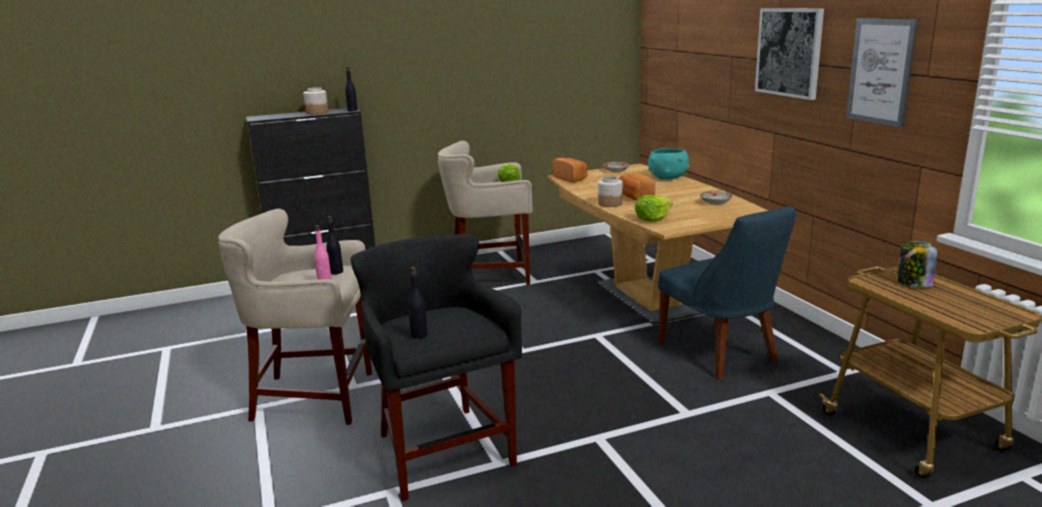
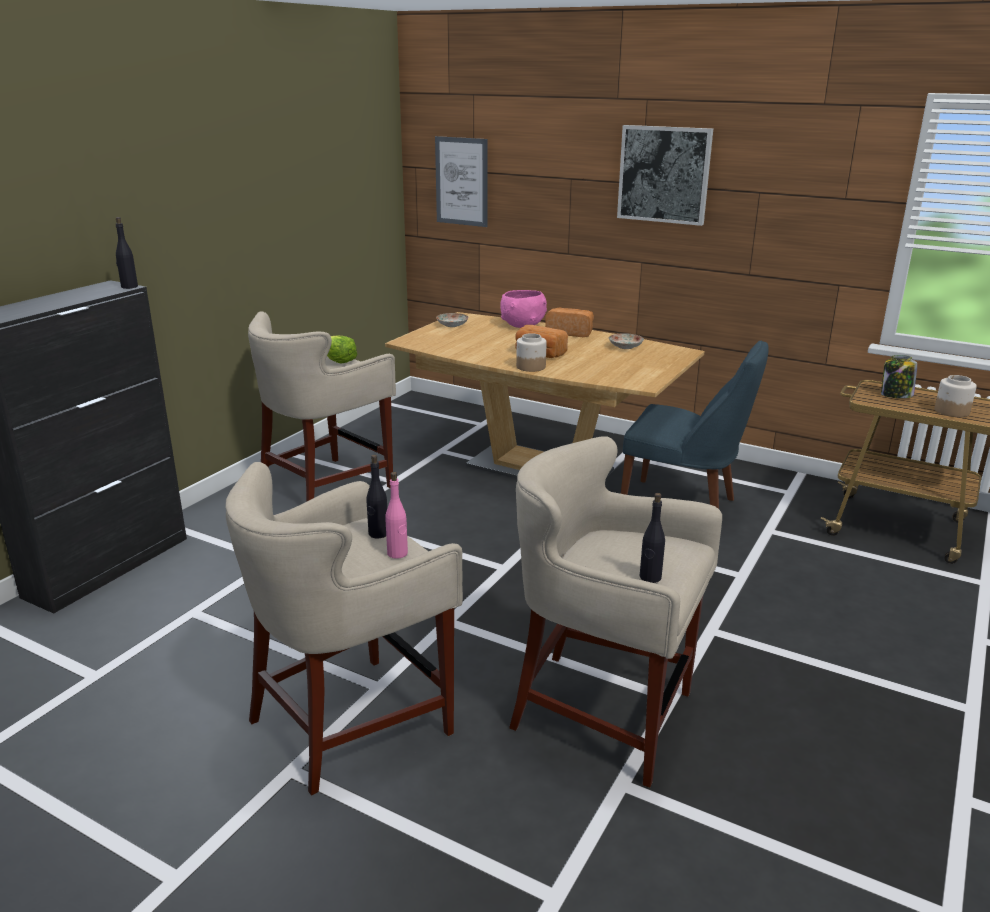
camera: 40 degrees left, 5 degrees up
(317, 112) = (75, 296): jar -> jar (951, 411)
(442, 452) = (603, 714): black stool -> beige stool
(571, 178) = (422, 342): bread -> bread (570, 332)
(652, 219) = (608, 376): lettuce -> none
(667, 178) = (522, 325): turquoise bowl -> pink bowl
(880, 71) = (790, 195): picture -> picture (461, 181)

